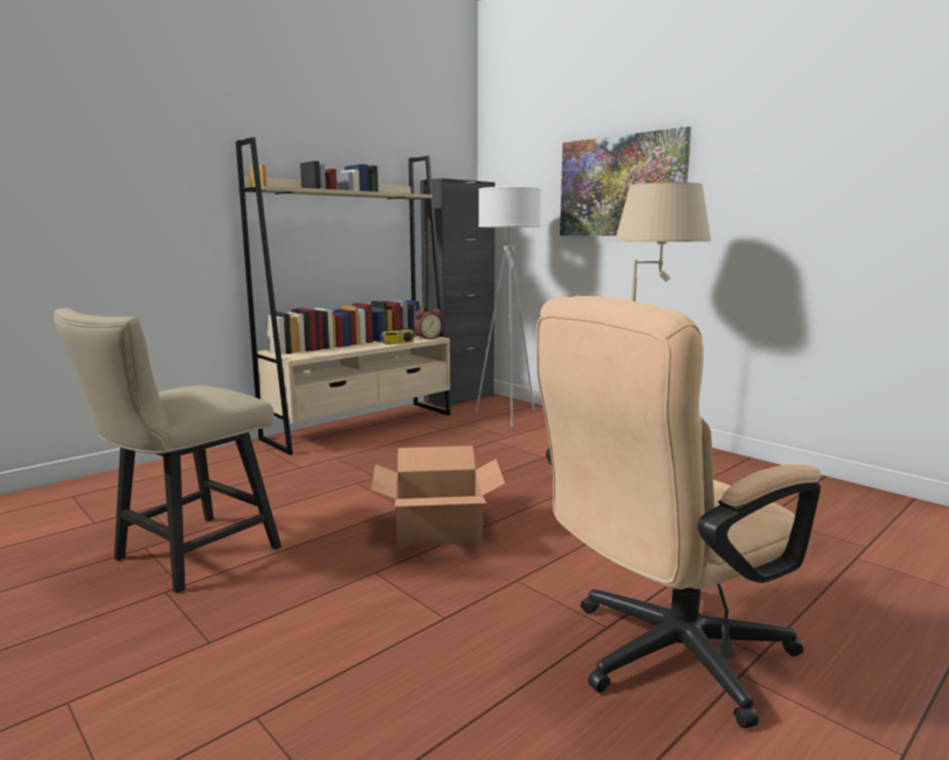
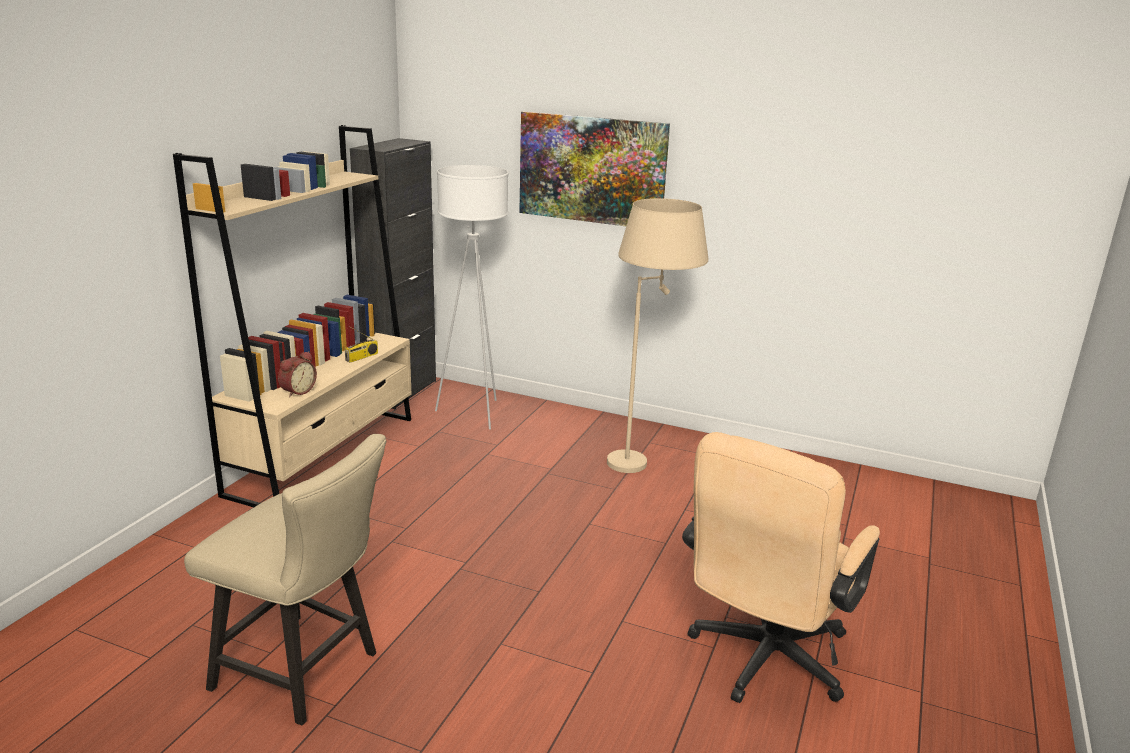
camera: 25 degrees left, 10 degrees up
(186, 557) = (305, 673): beige chair -> beige chair turned 75 degrees counterclockwise
(427, 338) = (385, 342): alarm clock -> alarm clock (297, 391)
(439, 528) = (518, 581): cardboard box -> none

